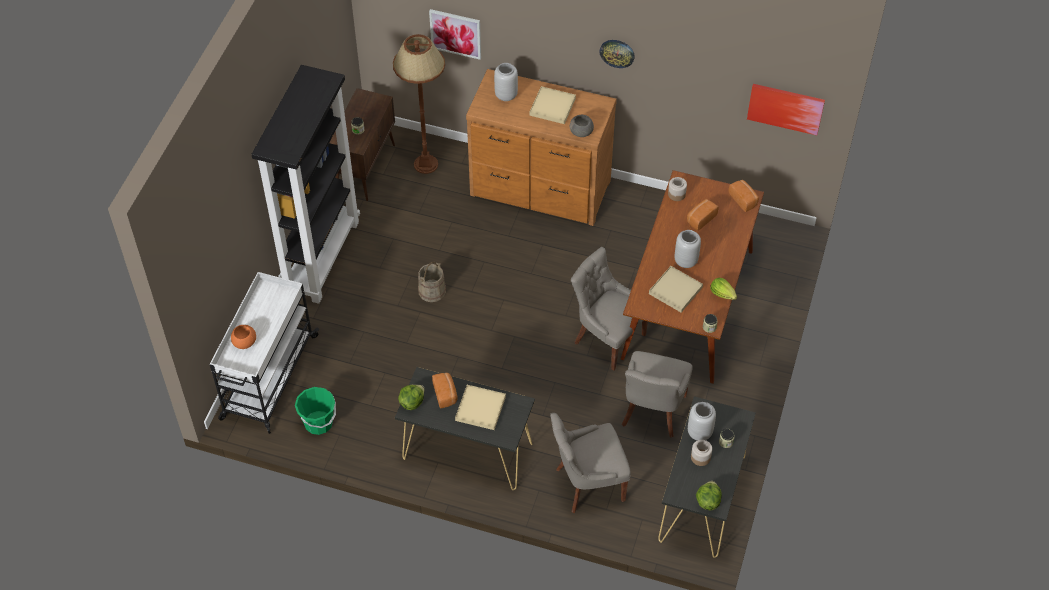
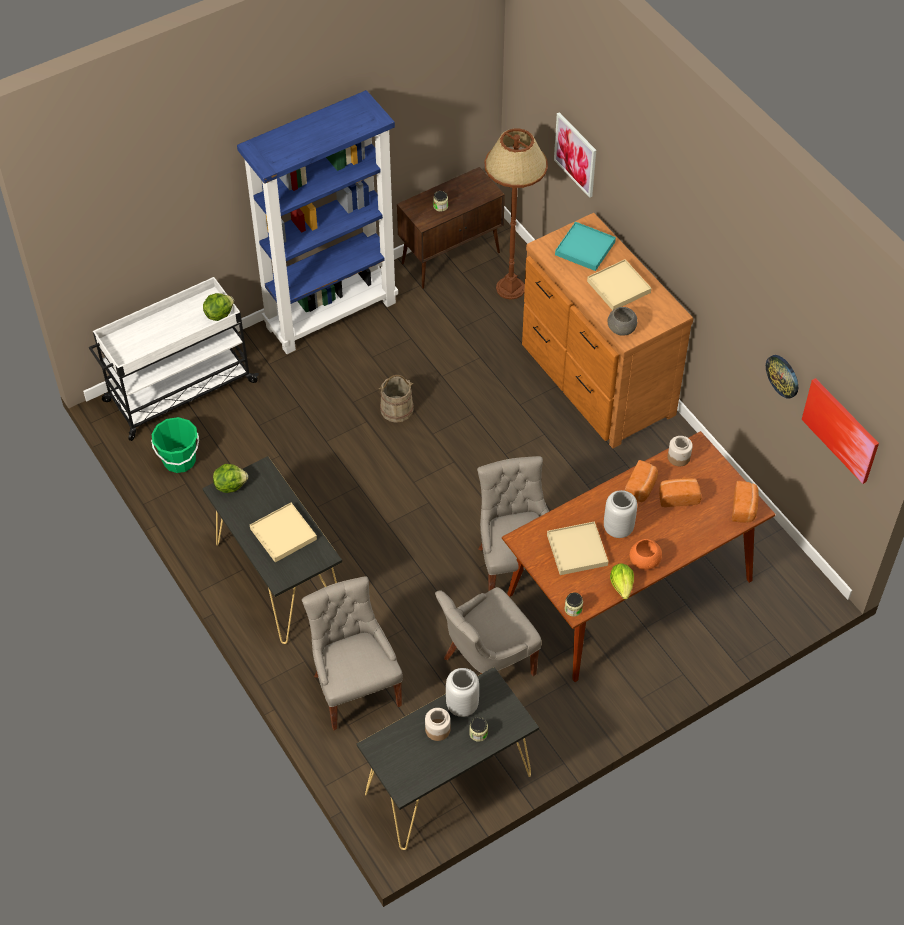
camera: 40 degrees right, 0 degrees up
(244, 342) = (145, 333): orange bowl -> orange bowl (644, 561)
(322, 256) = (331, 314): black bookcase -> blue bookcase
(445, 394) = (267, 499): bread -> bread (641, 488)
(506, 95) = (585, 248): grey vase -> turquoise tray
(587, 484) = (355, 688): grey chair -> grey chair turned 45 degrees clockwise
(617, 53) = (702, 262): wall clock -> wall clock (783, 376)
(708, 501) = (400, 776): lettuce -> lettuce (219, 314)

